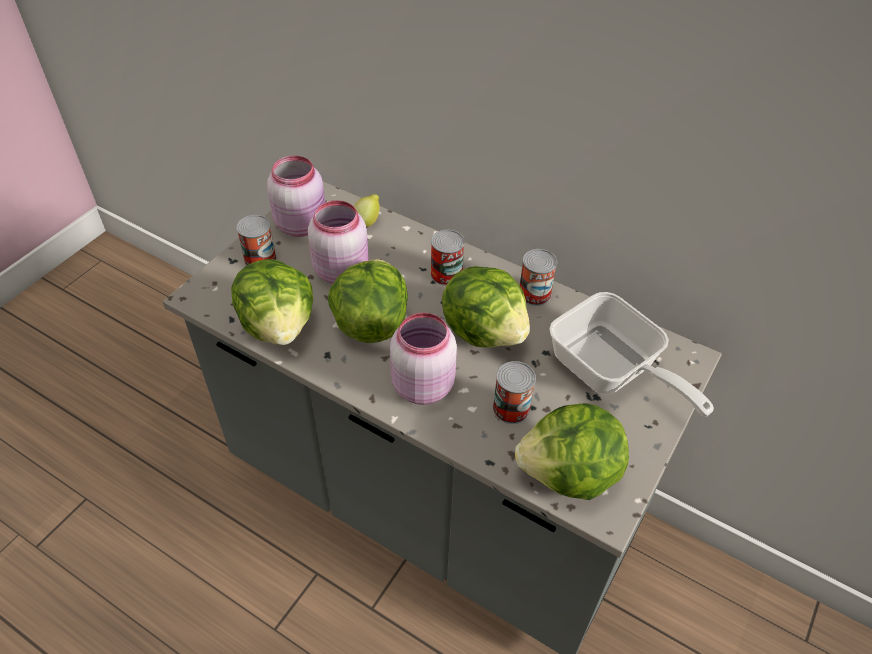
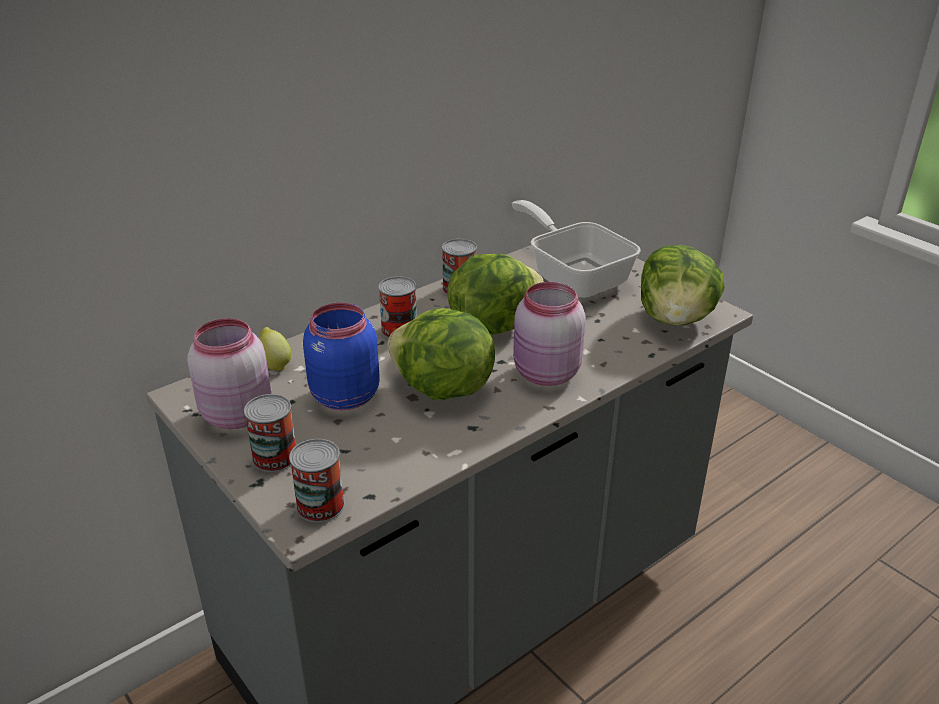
camera: 70 degrees left, 15 degrees down
(279, 326) = (406, 457): lettuce -> none
(341, 270) = (343, 396): pink jar -> blue jar
(511, 408) = (594, 331): can -> can (320, 505)
(610, 372) = (574, 276): frying pan -> frying pan turned 105 degrees counterclockwise

